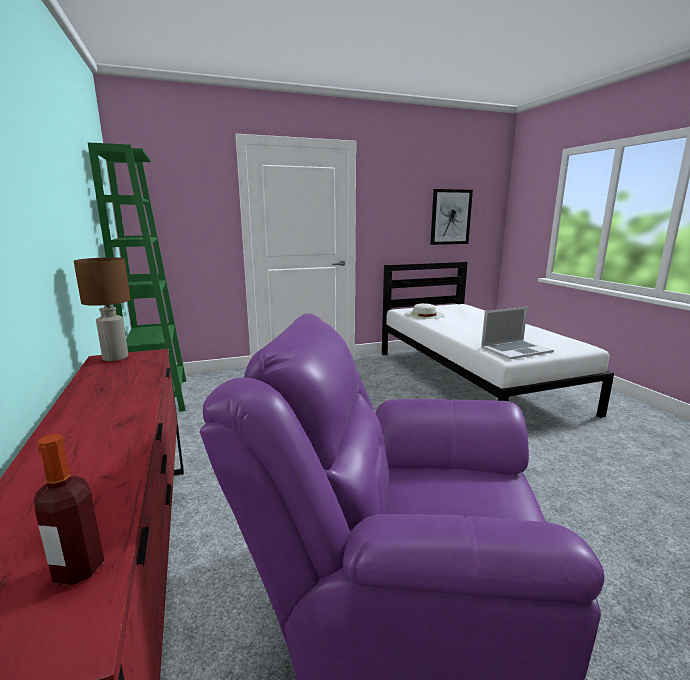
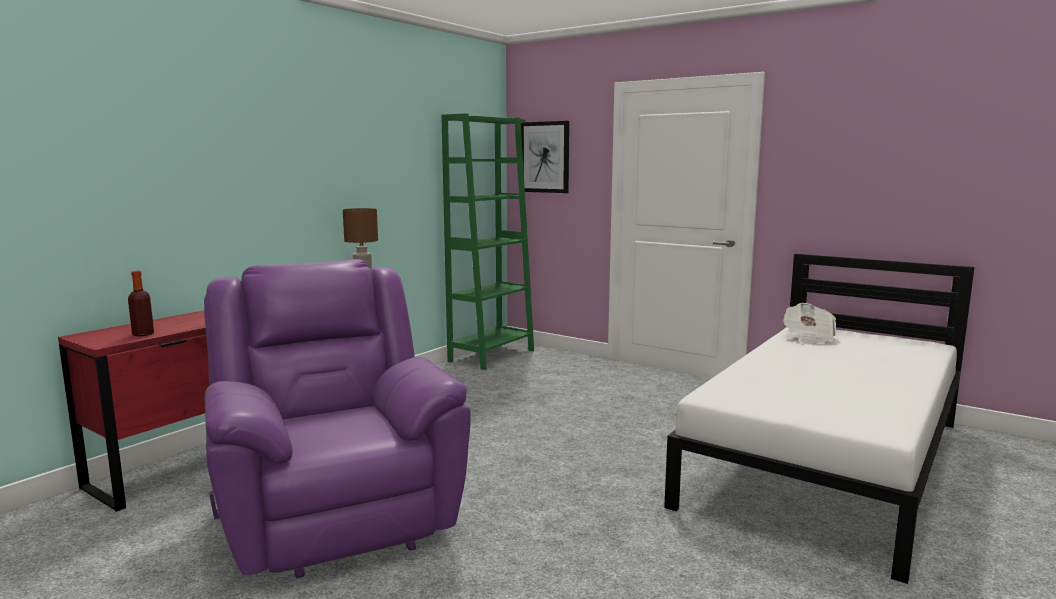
camera: 55 degrees right, 5 degrees down
(424, 314) = (808, 338): white hat -> newspaper
(450, 217) = (944, 182): picture -> picture (545, 157)
(516, 349) = (754, 396): laptop -> none

